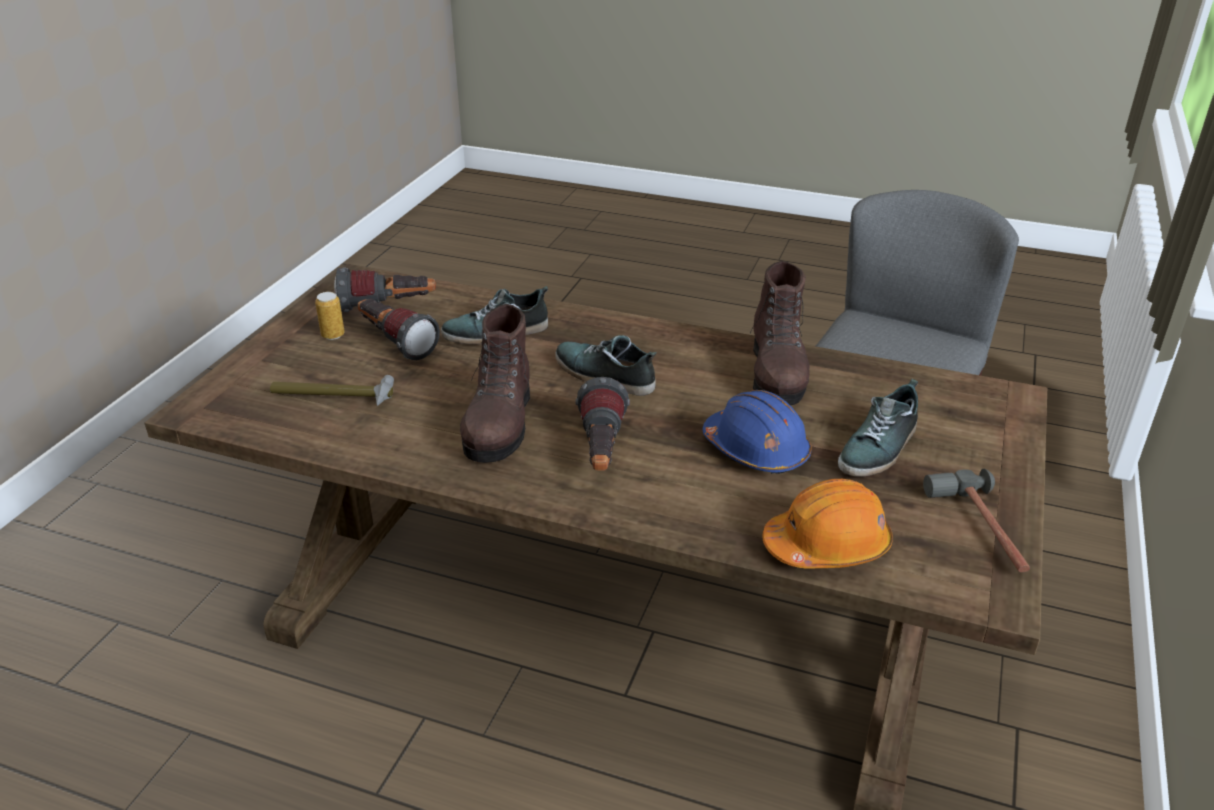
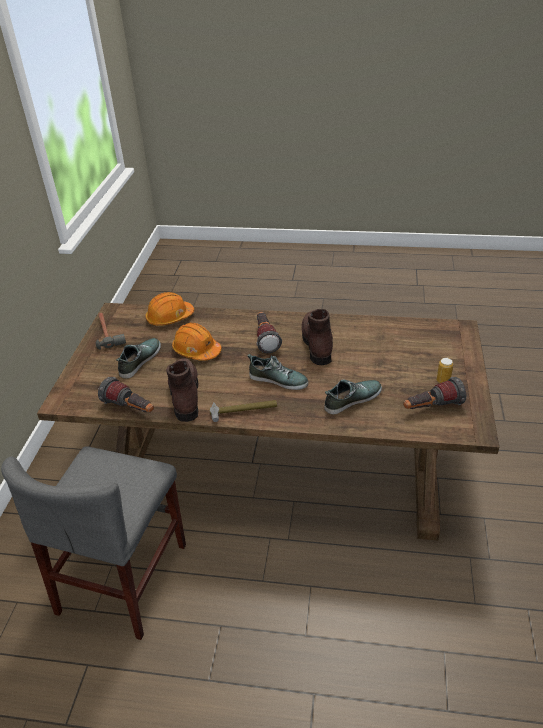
camera: 170 degrees right, 5 degrees up
(333, 397) = (405, 344): hammer -> hammer (243, 411)
(394, 342) = (404, 382): flashlight -> flashlight (130, 408)
(756, 450) = (196, 350): blue hard hat -> orange hard hat

